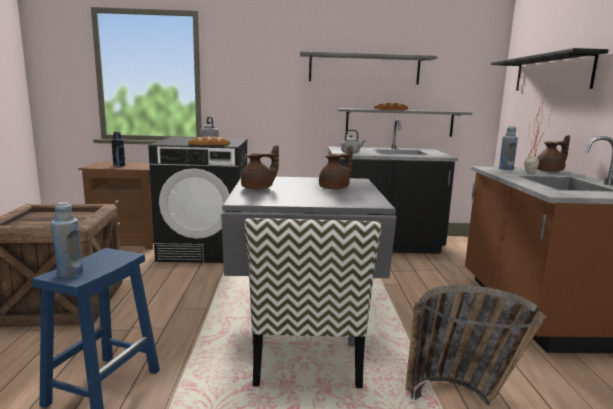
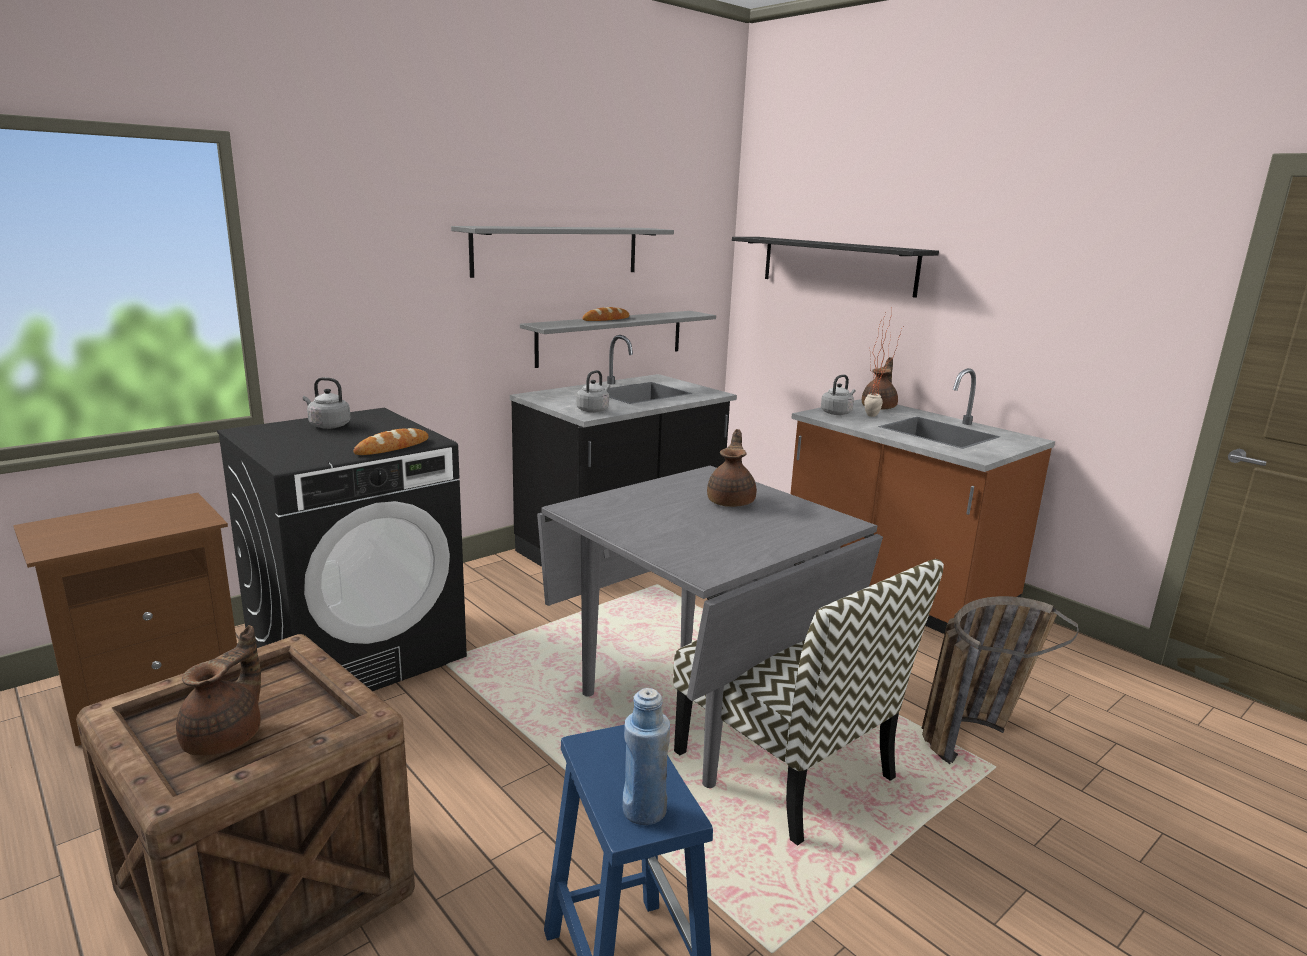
camera: 40 degrees left, 5 degrees up
(119, 166) = (120, 528): black bottle -> none
(259, 188) = (650, 533): brown teapot -> brown teapot (226, 737)
(506, 169) = (837, 413): blue bottle -> grey kettle

